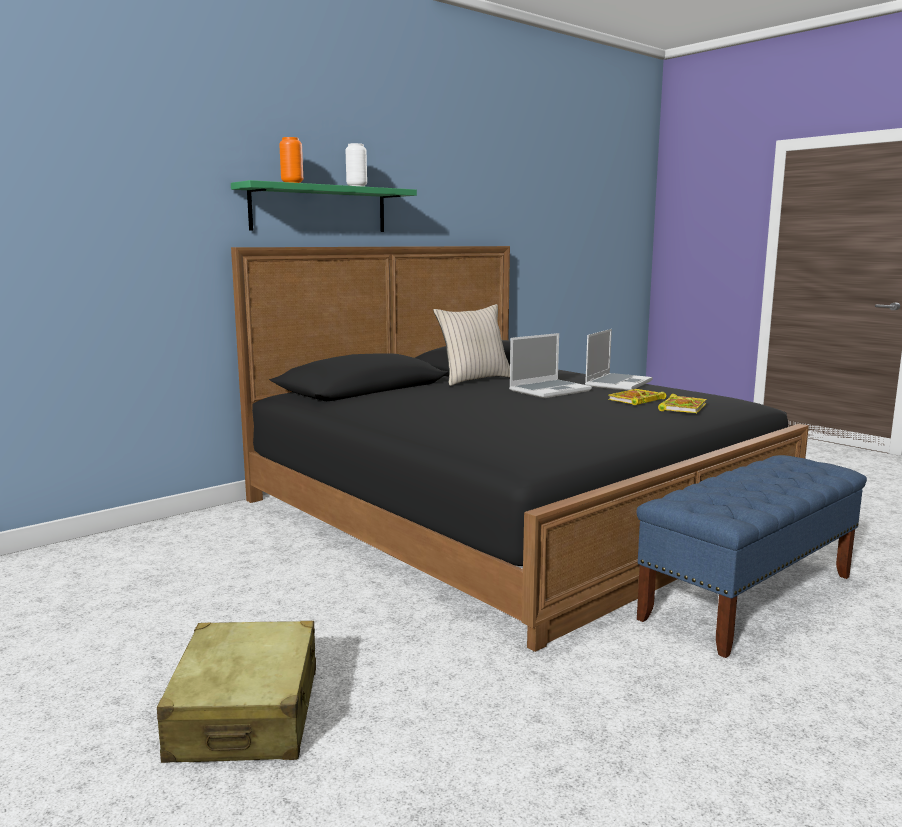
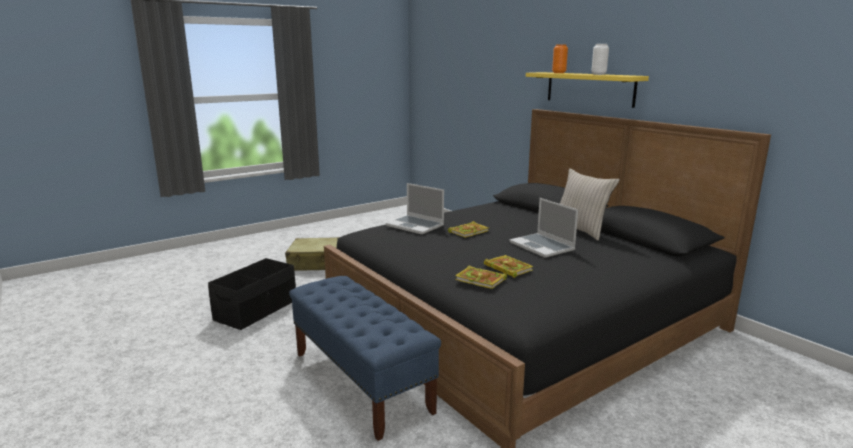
camera: 95 degrees right, 5 degrees up
(319, 209) = (589, 88): green shelf -> yellow shelf
(504, 410) = (469, 231): none -> book
(578, 753) = (256, 310): none -> black storage box
(618, 383) = (586, 271): laptop -> laptop (416, 226)

